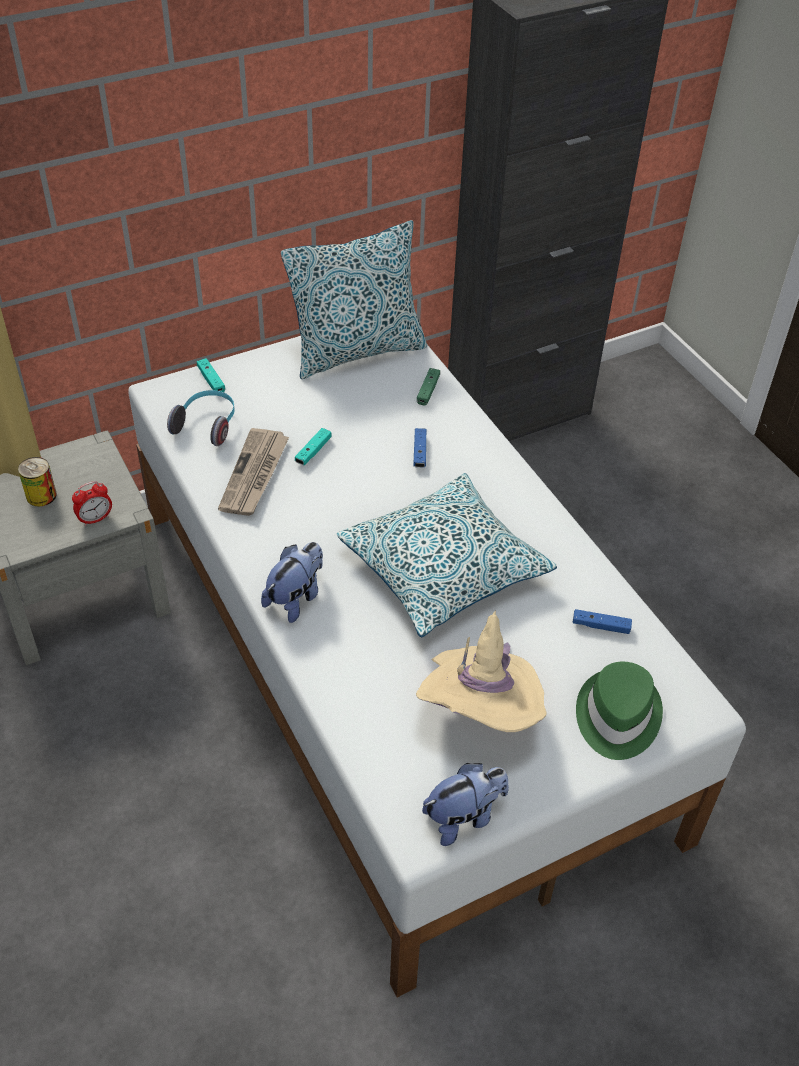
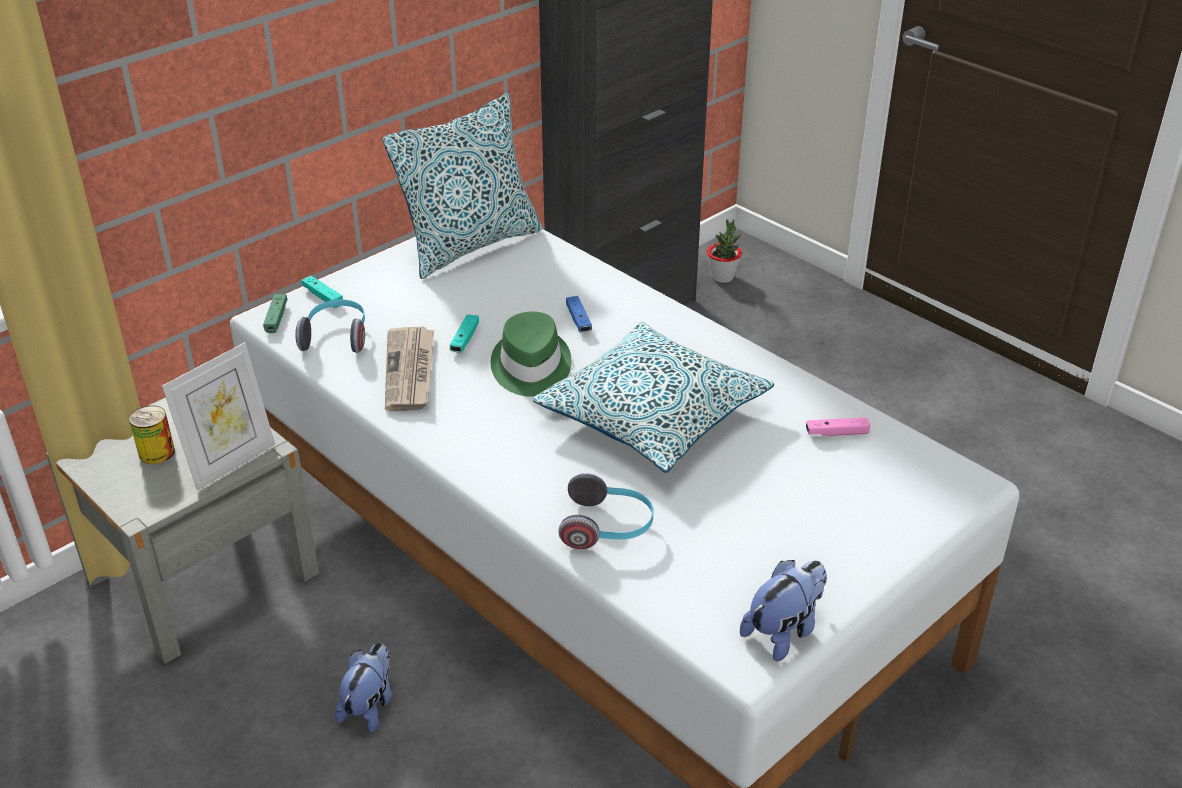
camera: 15 degrees left, 10 degrees down
(95, 519) = (230, 462): alarm clock -> picture frame
(296, 598) = (508, 473): plush toy -> plush toy (369, 706)
(357, 674) = (607, 527): none -> headphones
(428, 391) = (561, 266): green game controller -> green game controller (276, 318)
(481, 712) = (754, 533): beige hat -> none
(600, 626) = (836, 433): blue game controller -> pink game controller
(616, 717) = (892, 507): green hat -> green hat (530, 367)
(625, 395) = (722, 277): none -> potted plant

